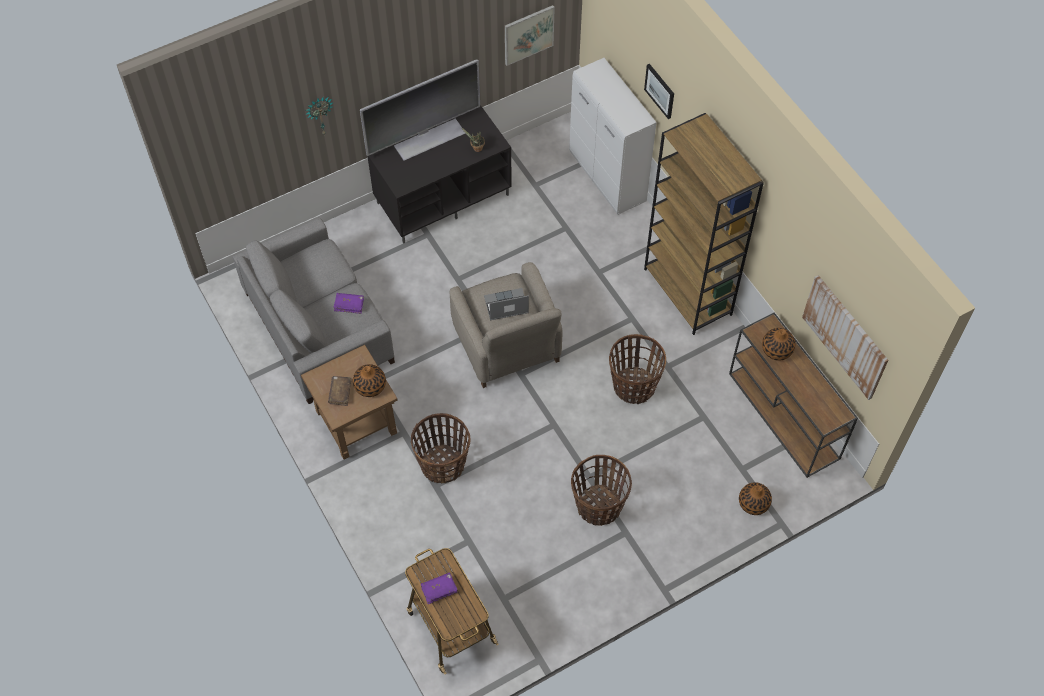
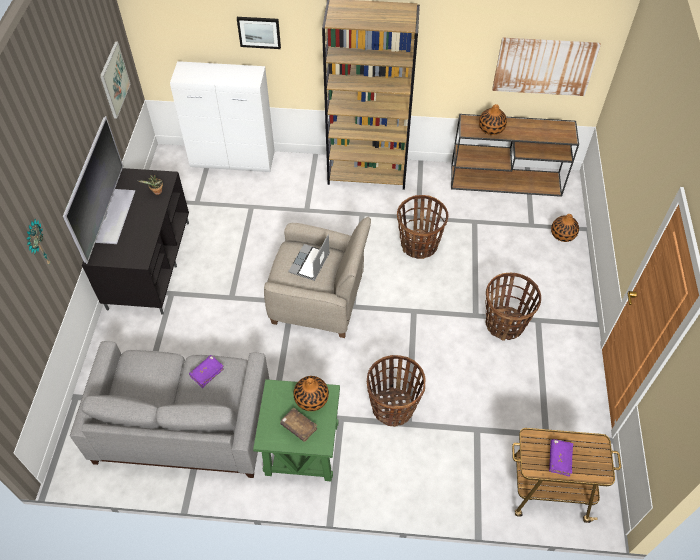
camera: 55 degrees left, 5 degrees down
(355, 421) = (301, 449): brown side table -> green side table

